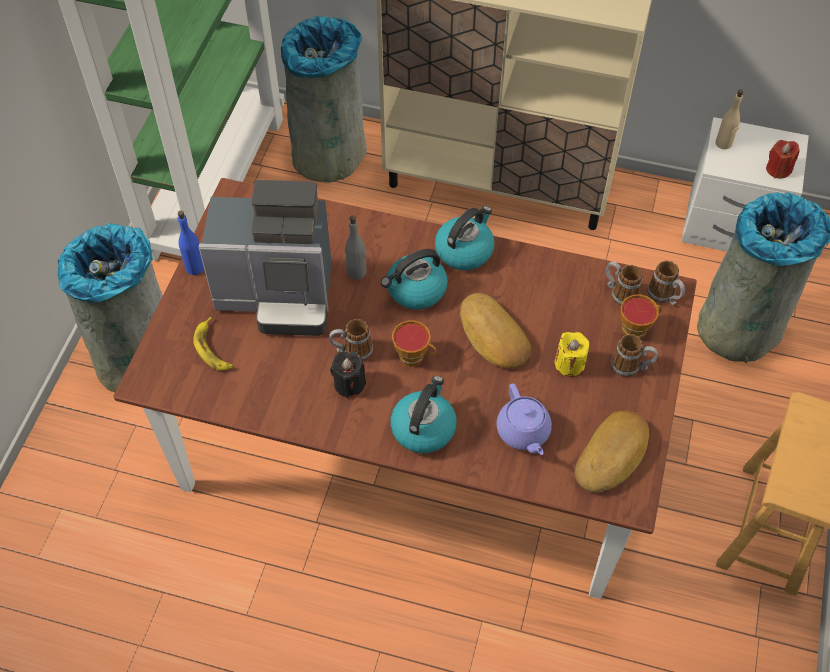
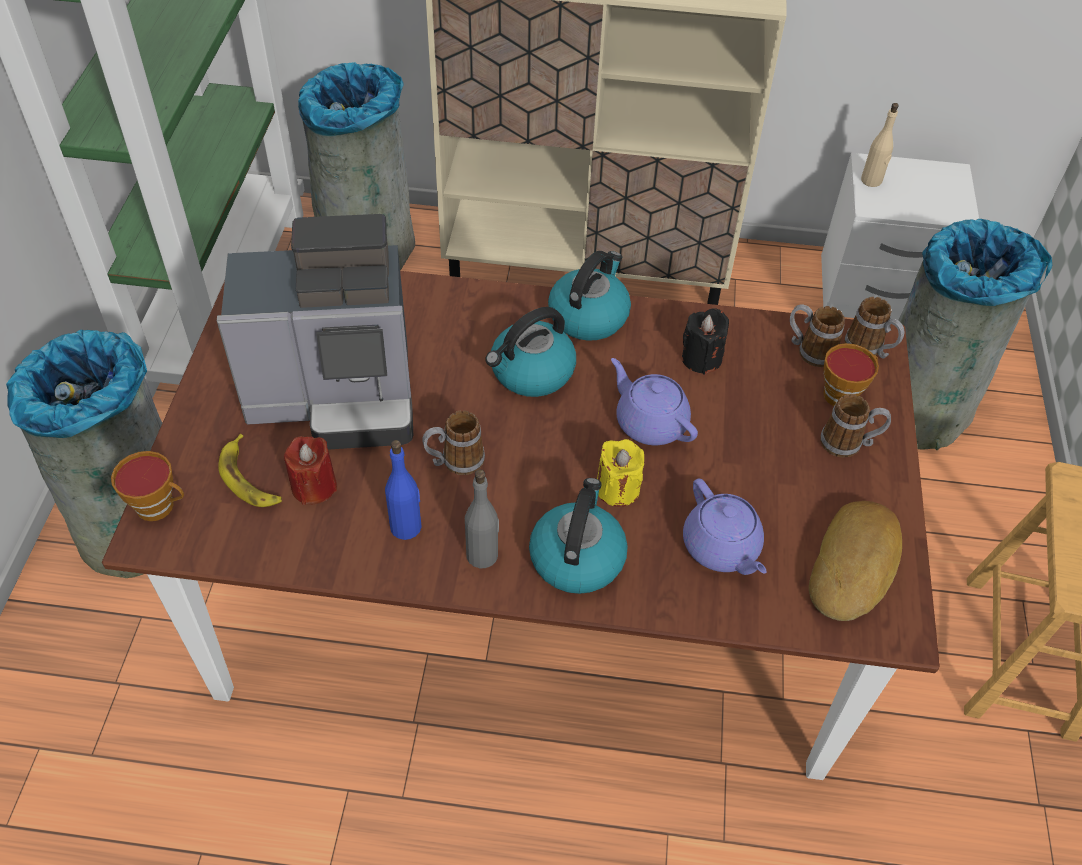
camera: 10 degrees left, 5 degrees down
(195, 267) = (211, 370): blue bottle -> blue bottle (406, 527)
(349, 384) = (458, 507): black candle -> black candle (701, 358)
(357, 272) = (444, 356): grey bottle -> grey bottle (482, 555)
(414, 356) = (546, 460): cup -> cup (159, 506)
(492, 336) = (650, 422): bread -> purple teapot
(569, 364) = (764, 448): yellow candle -> yellow candle (617, 489)
(778, 169) = (945, 204): red candle -> red candle (314, 486)

